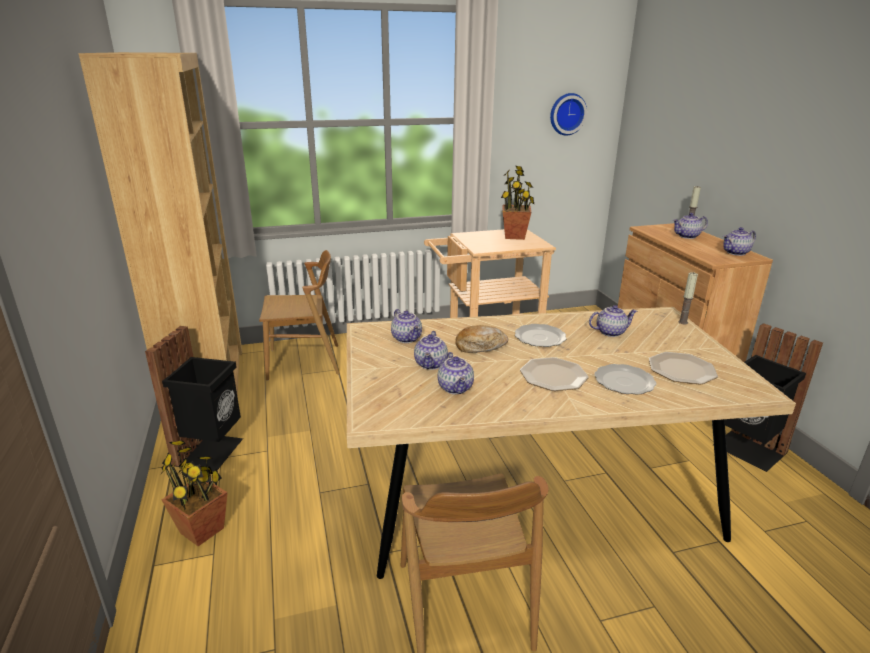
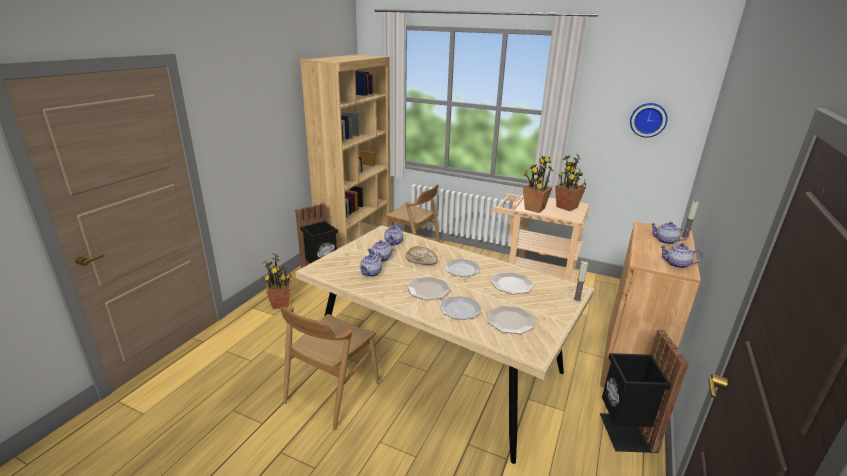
camera: 40 degrees right, 0 degrees up
(490, 246) = (534, 209): none -> potted plant
(610, 332) = (511, 284): teapot -> plate

